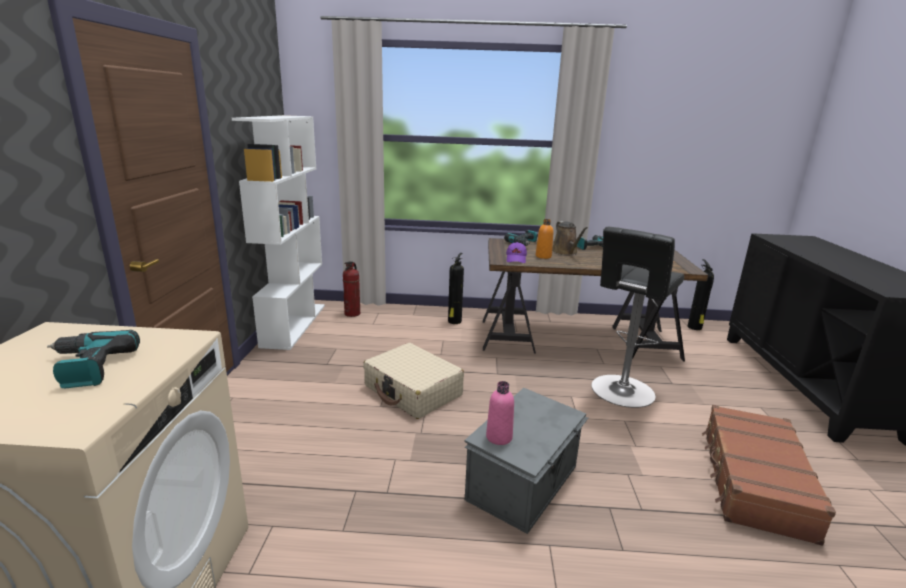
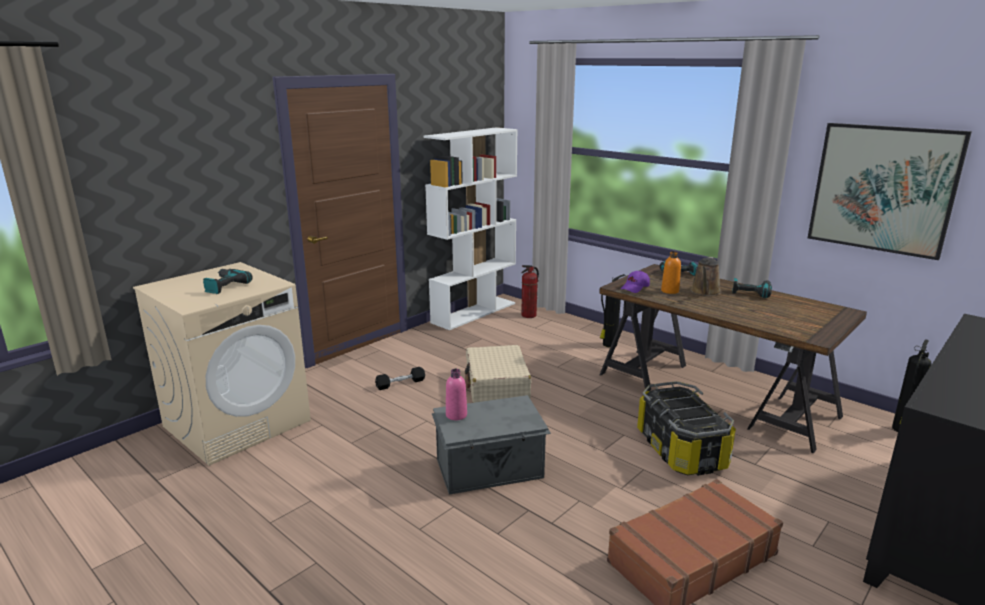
camera: 40 degrees right, 0 degrees up
(310, 428) = (400, 383): none -> black dumbbell
(621, 392) = (680, 450): black stool -> storage box
(667, 151) = (883, 189): none -> picture

